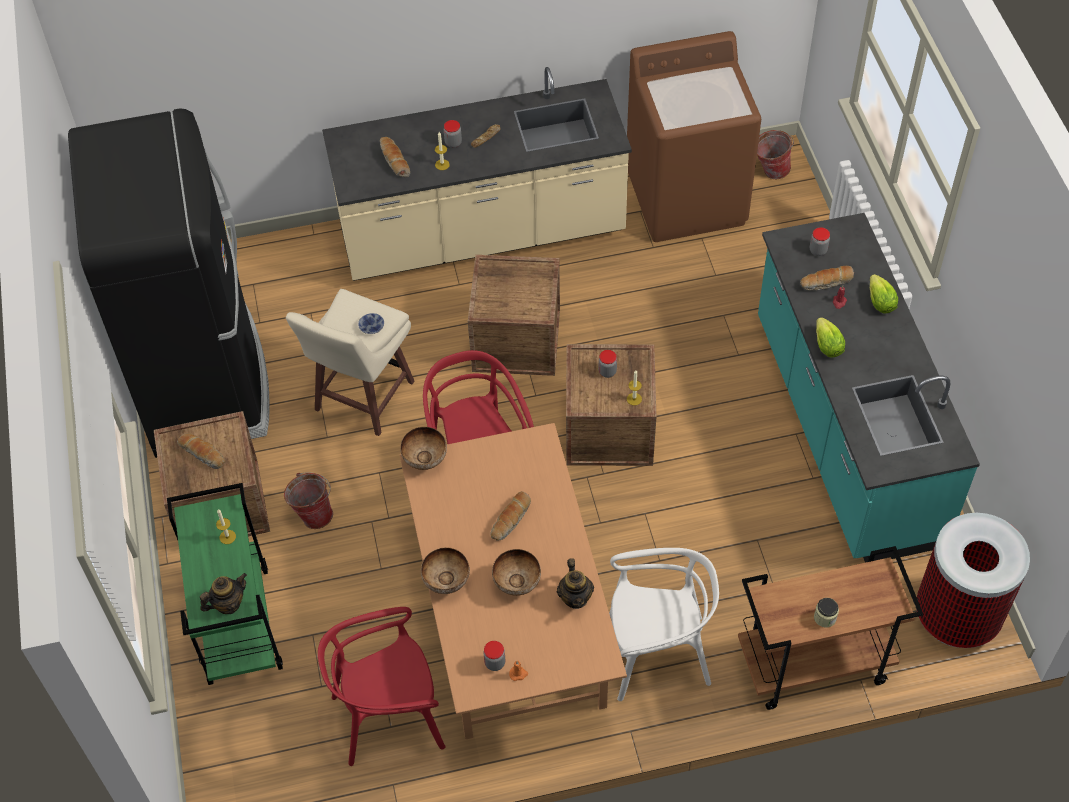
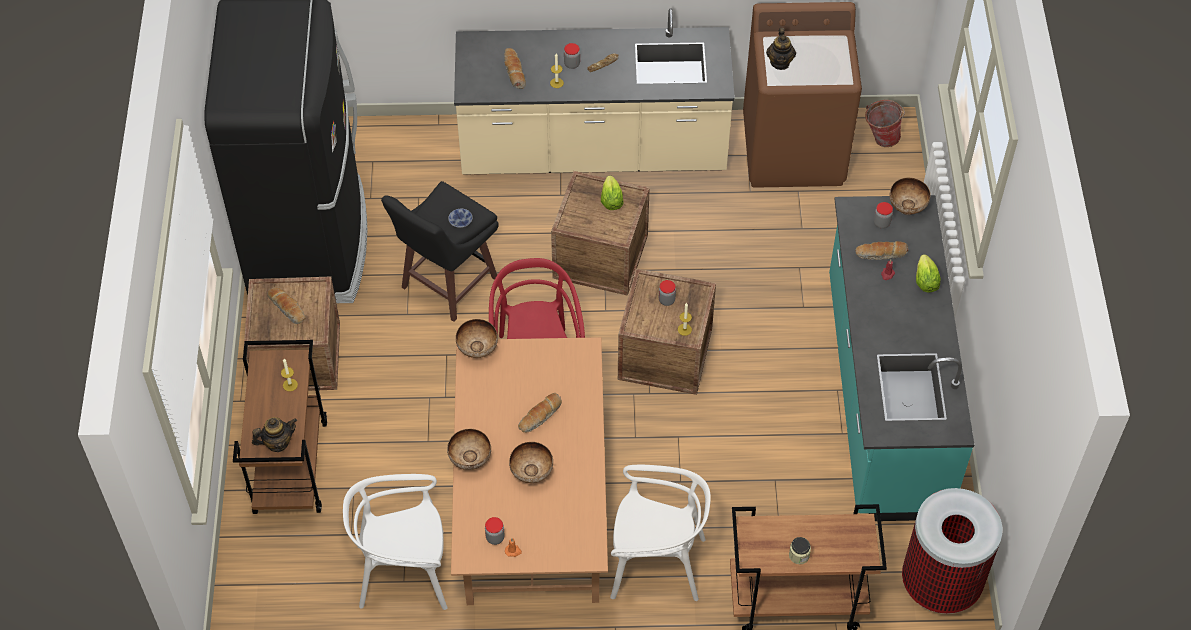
camera: 10 degrees right, 0 degrees up
(237, 624) = (290, 466): green cart -> brown cart
(313, 513) = (378, 381): bucket -> none
(362, 398) = (447, 284): beige stool -> black stool
(388, 717) = (404, 572): red chair -> white chair
(575, 597) = (580, 495): teapot -> teapot (780, 62)
(827, 346) = (864, 313): lettuce -> lettuce (611, 201)
(839, 230) = (907, 207): none -> bowl

